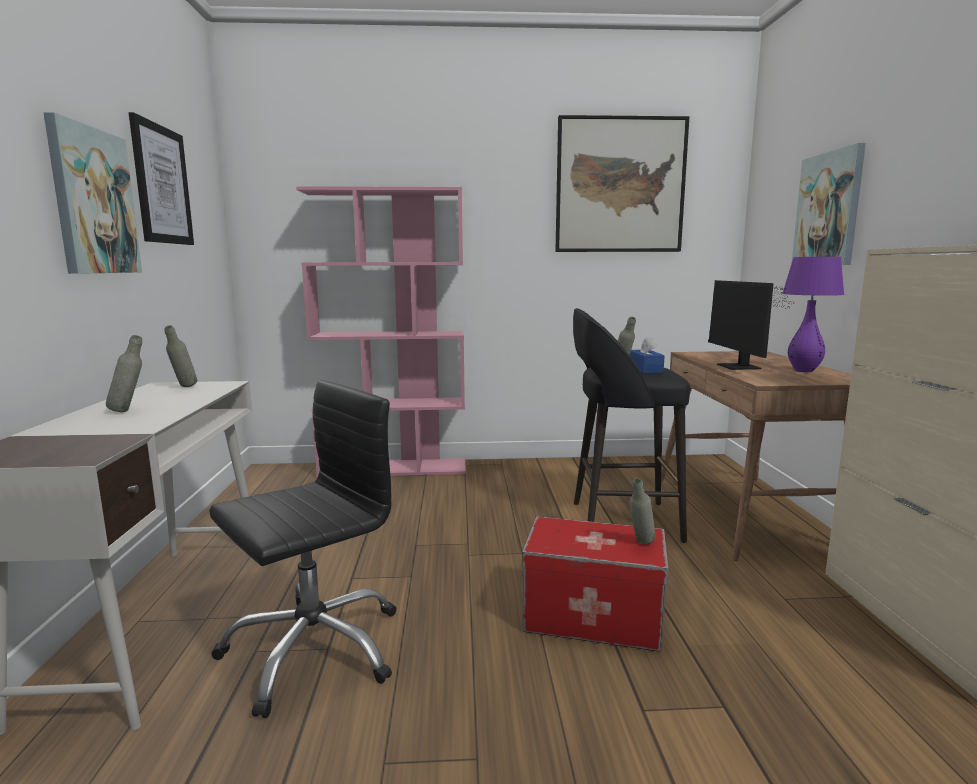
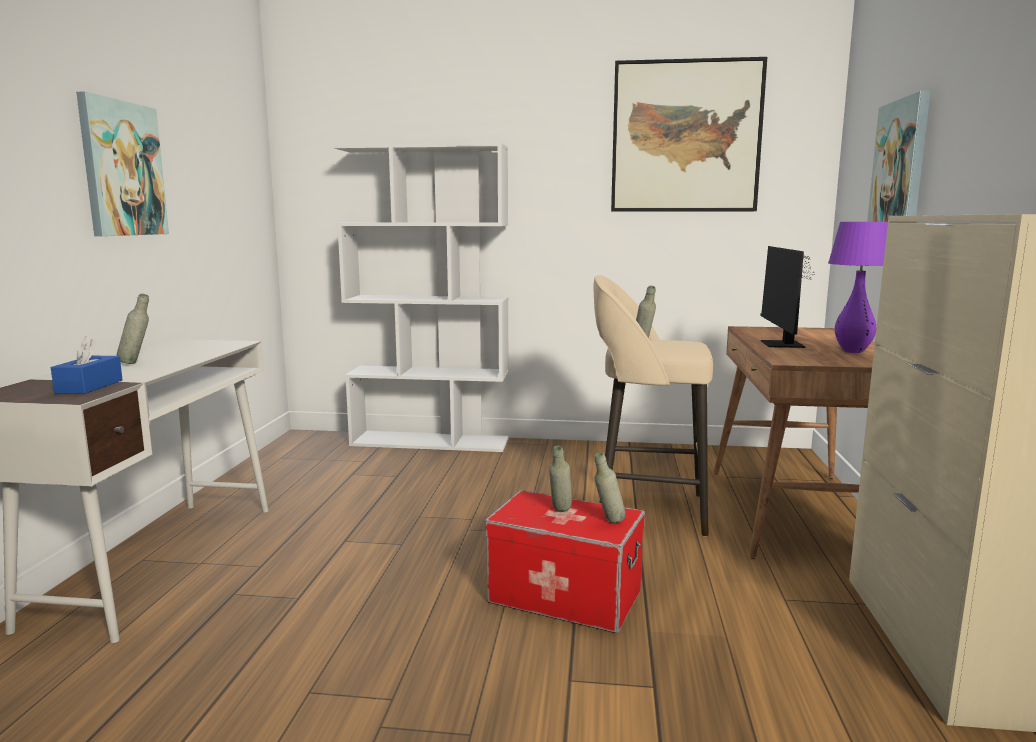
camera: 10 degrees right, 0 degrees up
(162, 185) = (196, 148): picture -> none
(184, 388) = (198, 345): grey bottle -> grey bottle (560, 512)
(313, 648) = (285, 597): black office chair -> none
(394, 468) = (431, 442): pink bookcase -> white bookcase
(621, 521) = (647, 510): black stool -> beige stool
(645, 369) = (672, 344): blue tissue box -> blue tissue box (89, 386)

